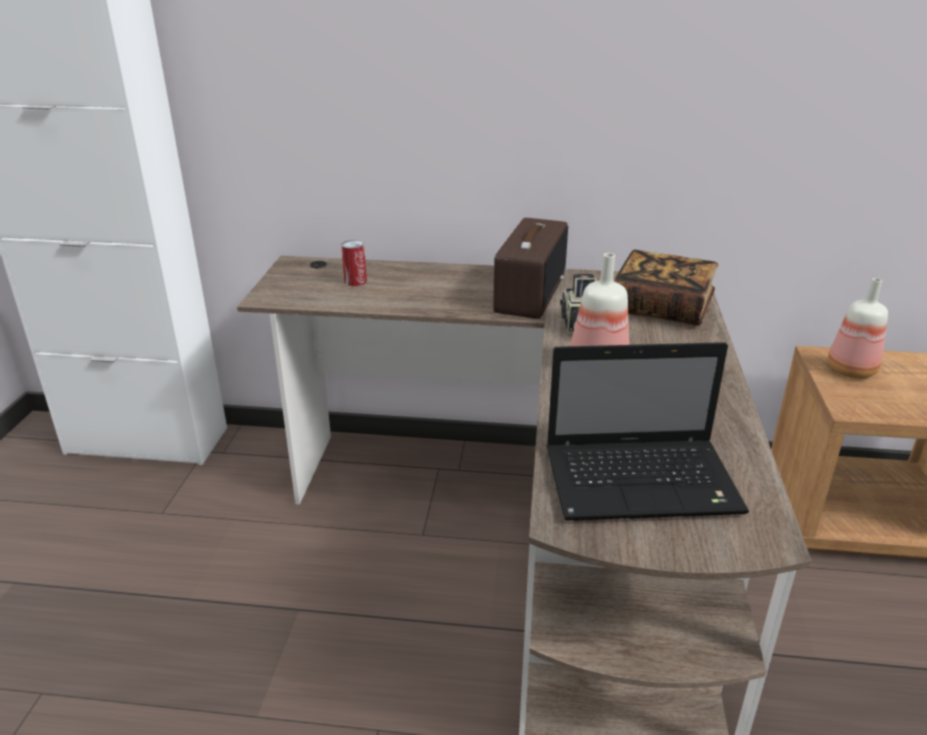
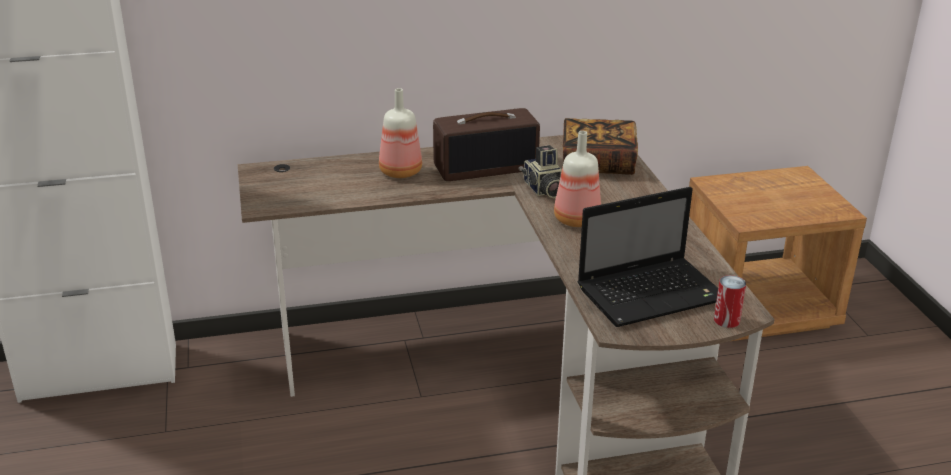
camera: 20 degrees left, 0 degrees up
(355, 281) = (329, 179): can -> can (726, 320)
(529, 293) = (486, 167): radio -> radio turned 75 degrees clockwise
(850, 371) = (737, 191): bottle -> bottle (399, 172)

